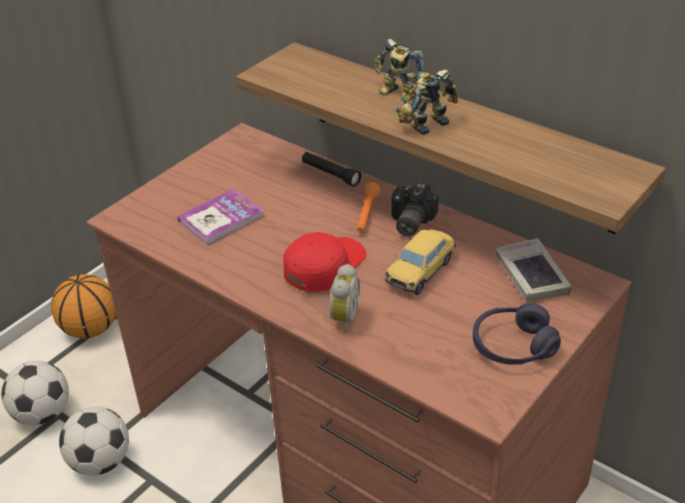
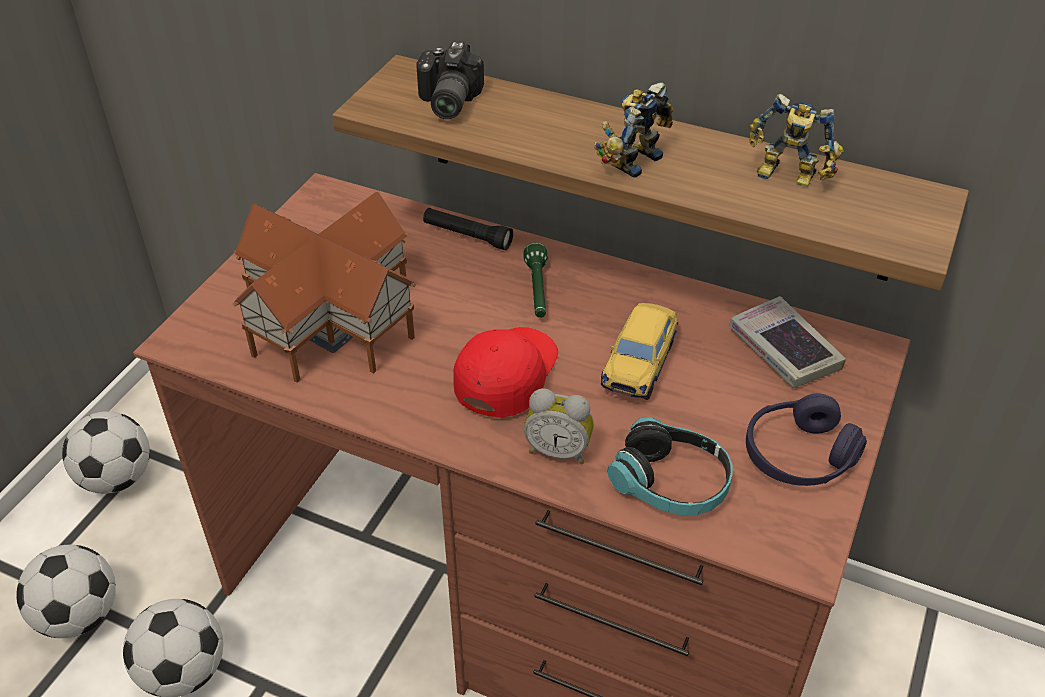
camera: 15 degrees left, 5 degrees up
(90, 328) = (117, 478): basketball -> football
(221, 218) = (335, 322): book -> toy house
(342, 319) = (558, 450): alarm clock -> alarm clock turned 105 degrees clockwise
(366, 215) = (537, 291): orange flashlight -> green flashlight
(398, 96) = (576, 122): toy robot -> toy robot (787, 177)
(408, 222) = (597, 293): camera -> camera (445, 102)
(413, 350) = (671, 483): none -> headphones

